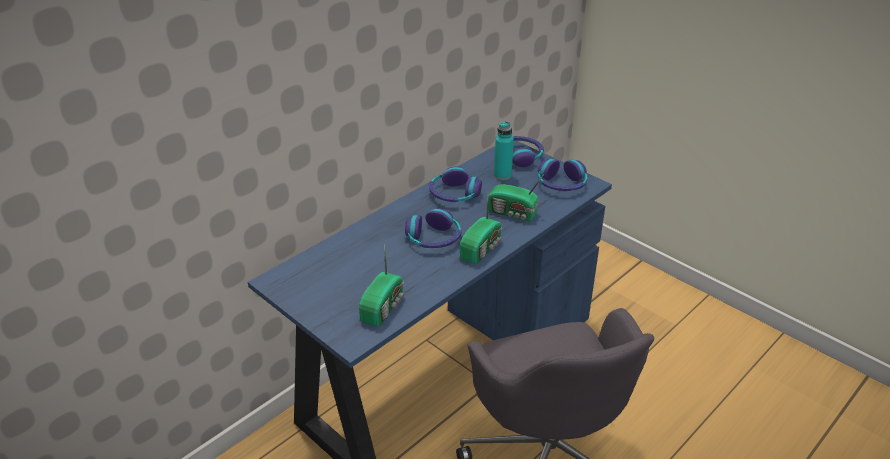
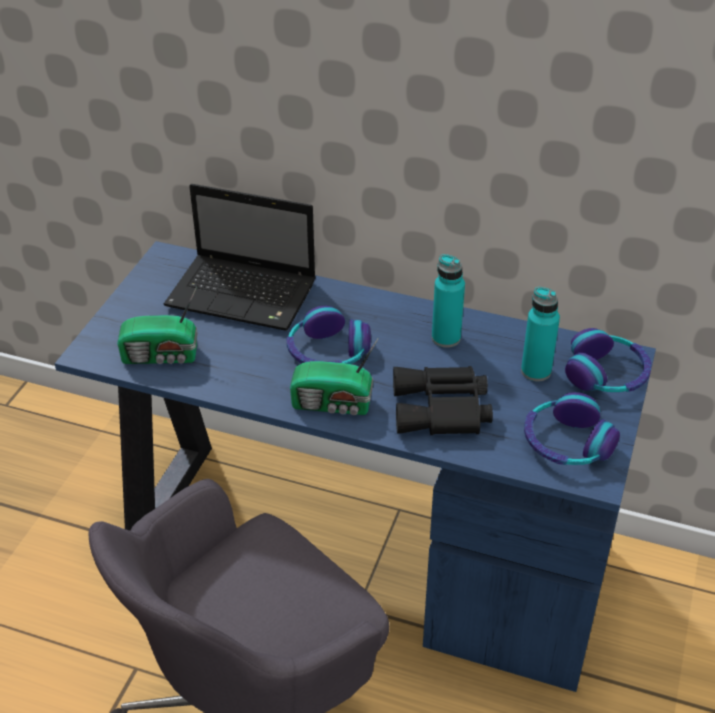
camera: 65 degrees right, 5 degrees up
(349, 256) = (245, 295): none -> laptop
(454, 194) = (446, 338): headphones -> turquoise bottle
(513, 213) = (442, 411): radio -> black binoculars

